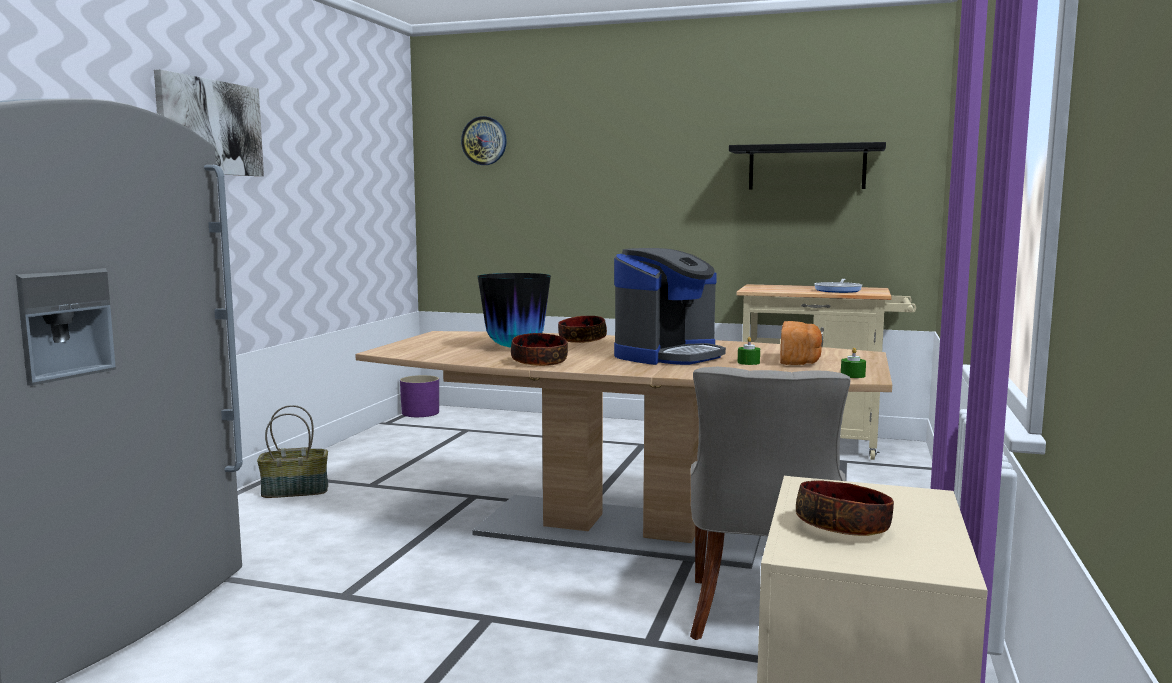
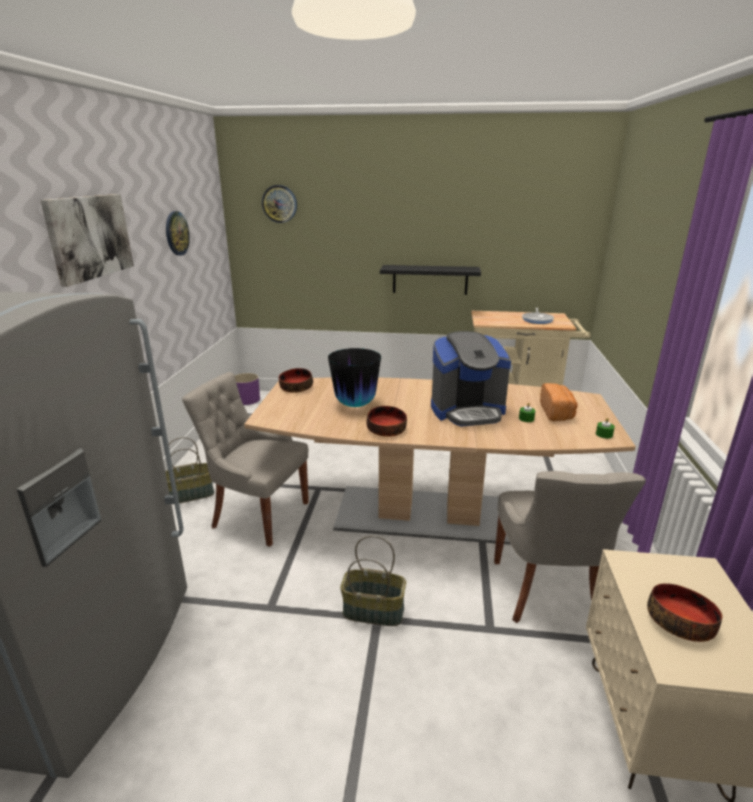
camera: 10 degrees left, 15 degrees up
(335, 158) = (176, 233): none -> wall clock
(375, 514) = (258, 515): none -> grey chair
(487, 610) = (374, 610): none -> basket
(582, 340) = (394, 389): bowl -> bowl (296, 387)
(668, 356) = (467, 411): coffee machine -> coffee machine turned 45 degrees clockwise
(806, 167) = (516, 230): black shelf -> black shelf (430, 279)

